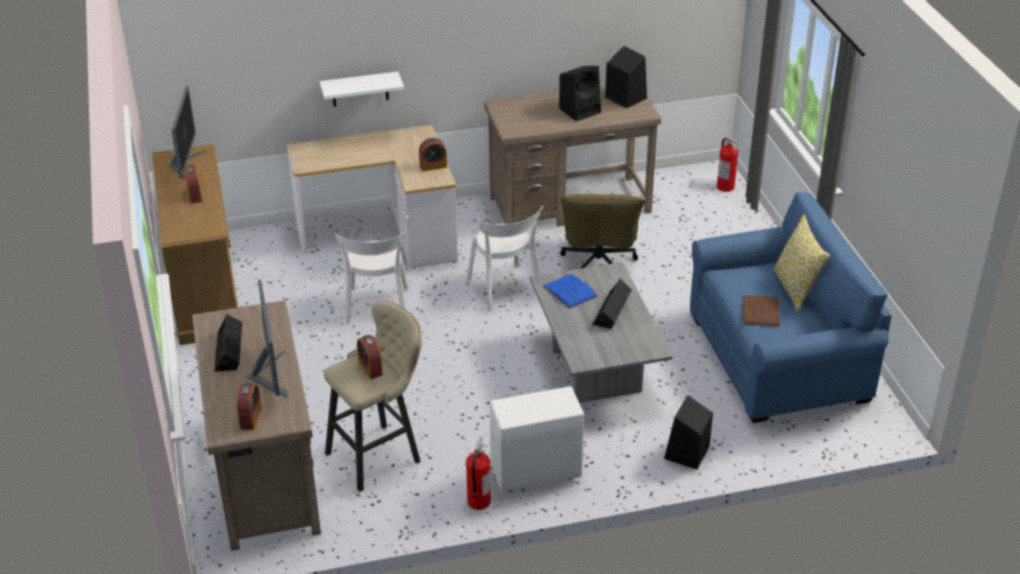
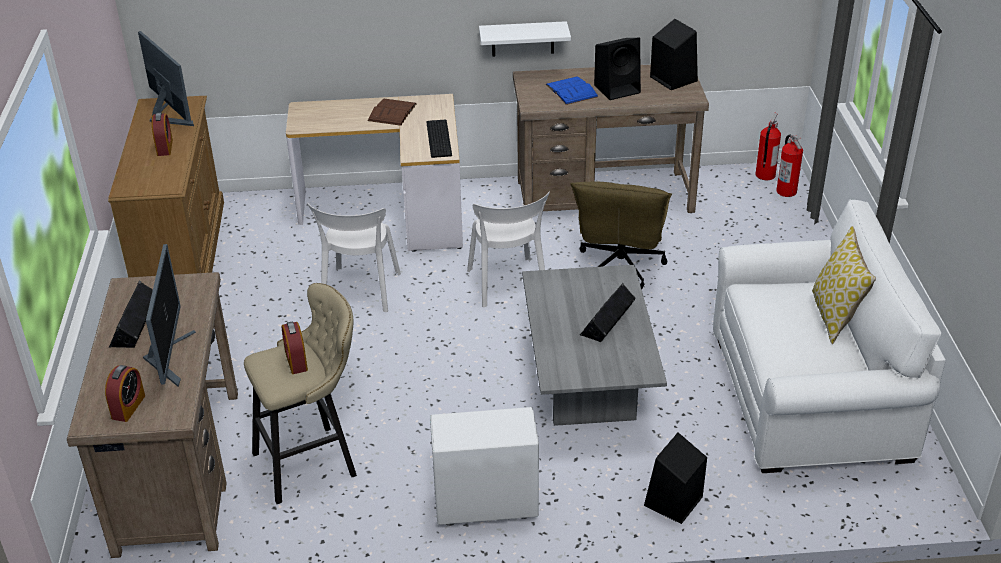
camera: 10 degrees right, 0 degrees up
(186, 165) = (168, 115): monitor -> monitor turned 45 degrees counterclockwise
(360, 89) = (372, 47): white shelf -> white shelf (523, 39)
(433, 166) = (440, 138): alarm clock -> keyboard
(478, 502) = (409, 533): fire extinguisher -> fire extinguisher (764, 175)
(570, 291) = (564, 293): blue book -> blue book (571, 91)
(760, 311) = (786, 338): brown book -> brown book (392, 112)
(777, 359) = (808, 397): blue sofa -> white sofa

